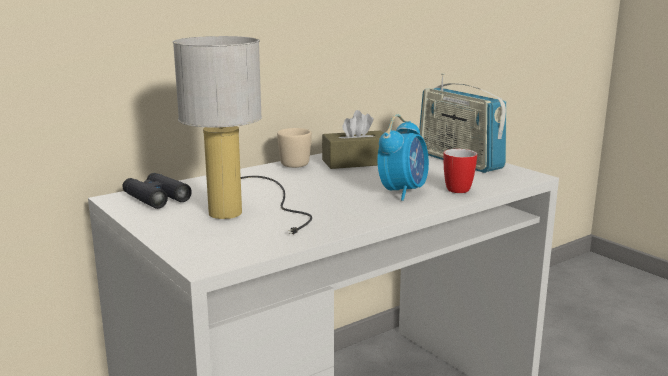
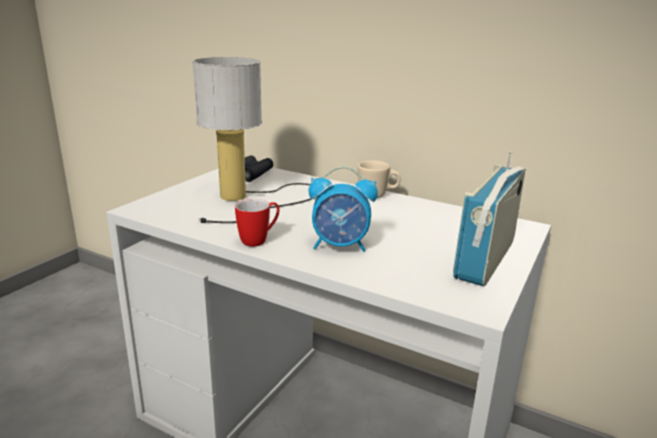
camera: 65 degrees right, 5 degrees up
(356, 162) = (410, 214): brown tissue box -> none
(455, 188) = (380, 268): mug -> mug (259, 240)

